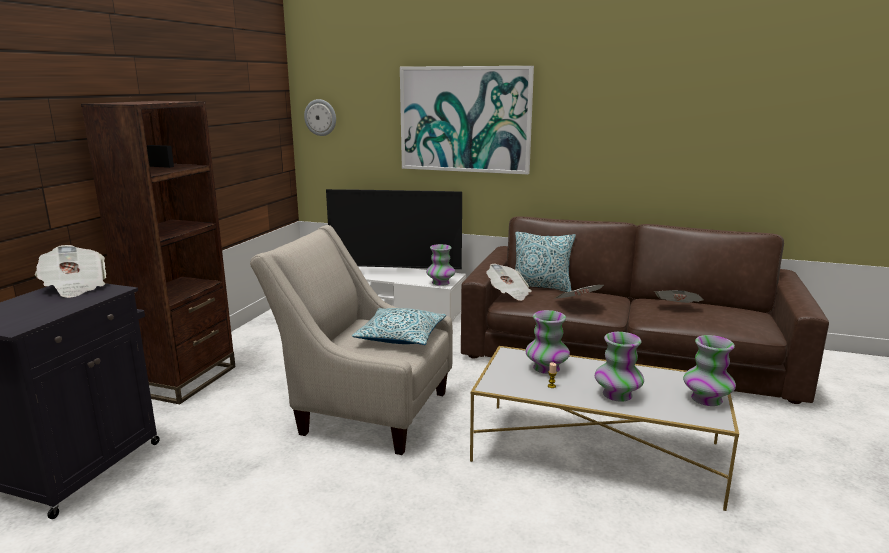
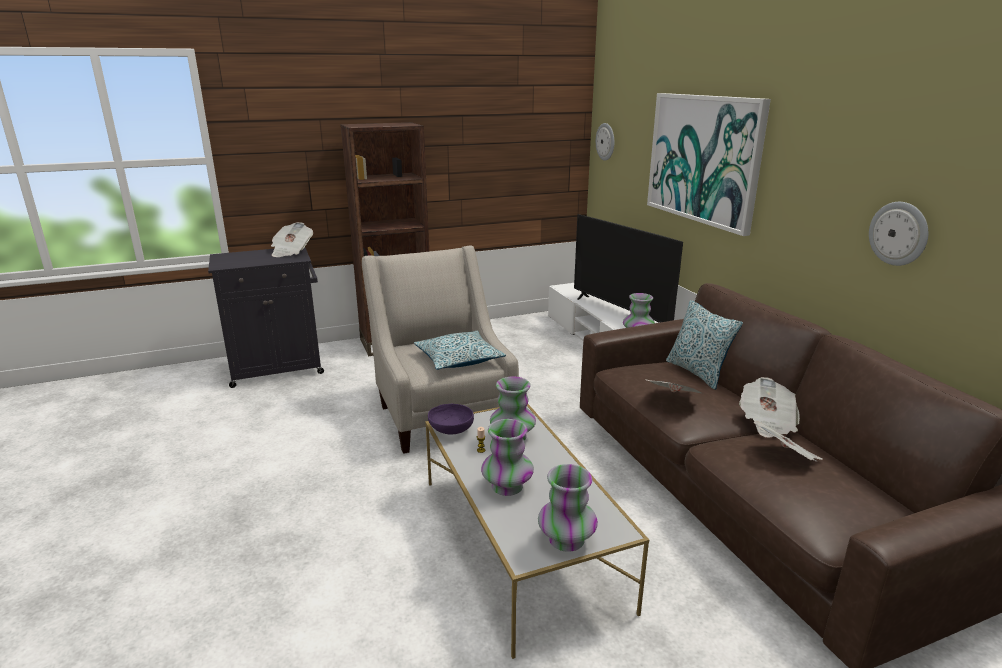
camera: 50 degrees right, 5 degrees up
(503, 386) = (450, 430): none -> purple bowl
(508, 293) = (636, 364): newspaper -> newspaper (767, 422)
(662, 147) = (899, 233): none -> wall clock

